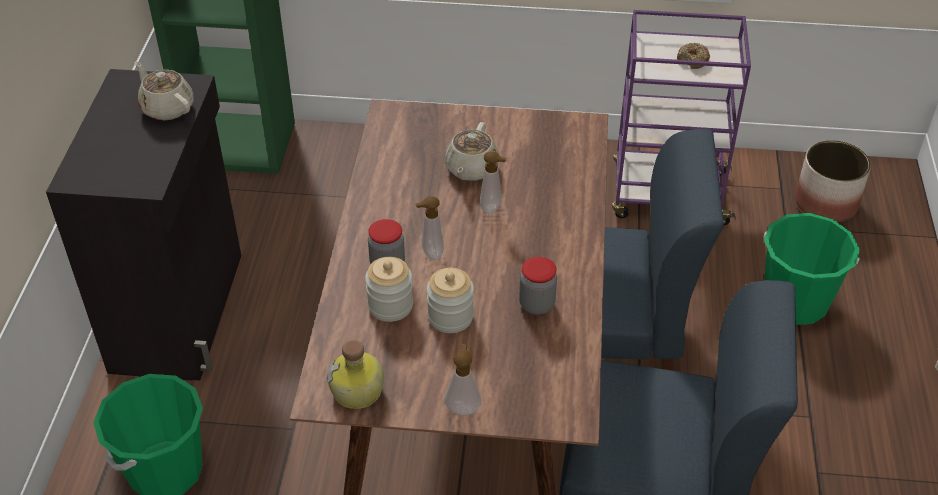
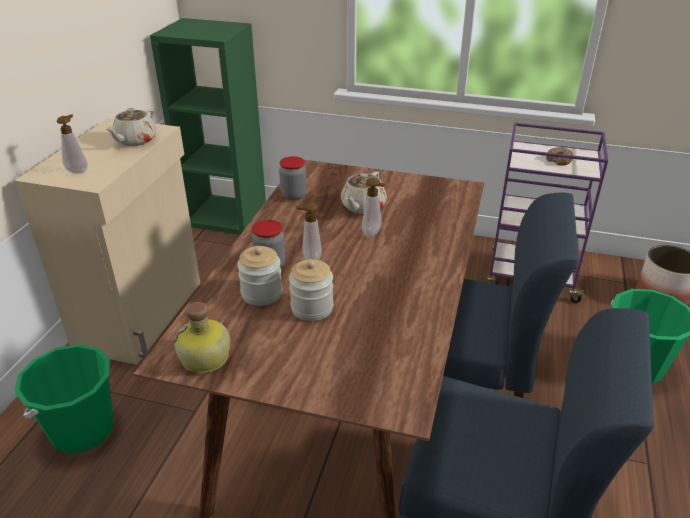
camera: 10 degrees right, 10 degrees down
(167, 107) = (135, 141): beige teapot -> beige teapot turned 120 degrees counterclockwise
(181, 311) = (143, 314): black cabinet -> beige cabinet
(463, 407) = (300, 385): soap dispenser -> soap dispenser (78, 170)
(536, 304) = (394, 307): jar -> jar (294, 195)

